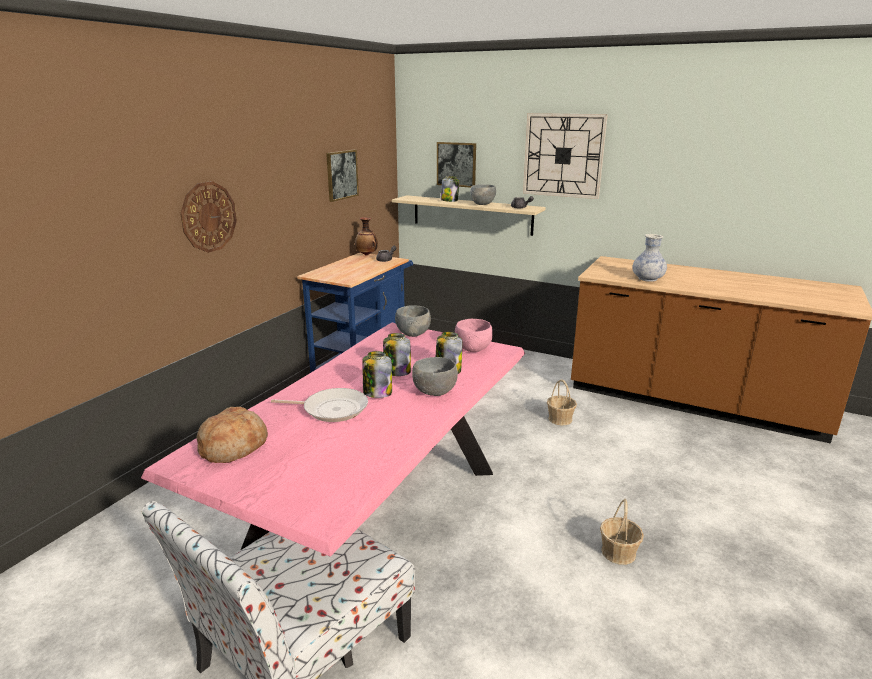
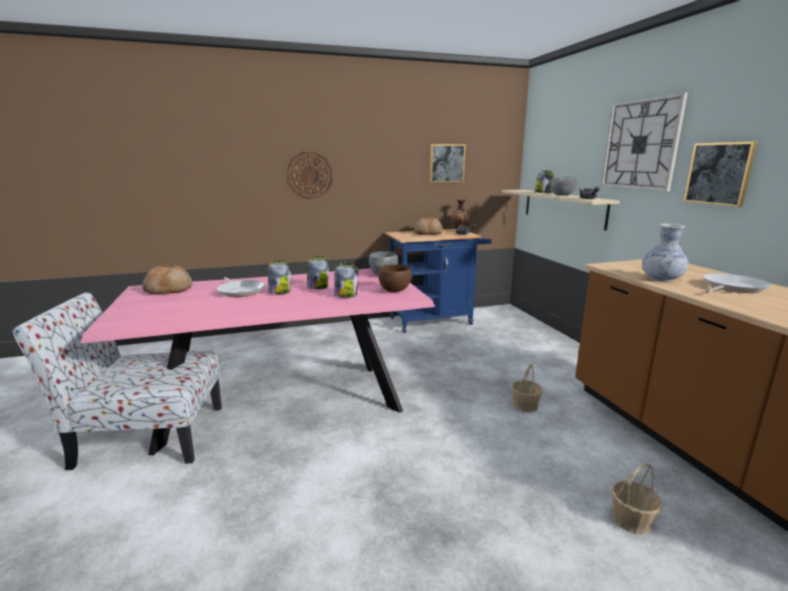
camera: 45 degrees right, 5 degrees down
(349, 267) = (428, 233): none -> bread
(435, 393) = (305, 302): grey bowl -> none
(456, 164) = (557, 160): picture -> picture (719, 173)
(473, 349) = (395, 291): pink bowl -> brown bowl
(618, 552) = (389, 515): basket -> basket (632, 519)
(689, 276) = (731, 287): none -> frying pan

